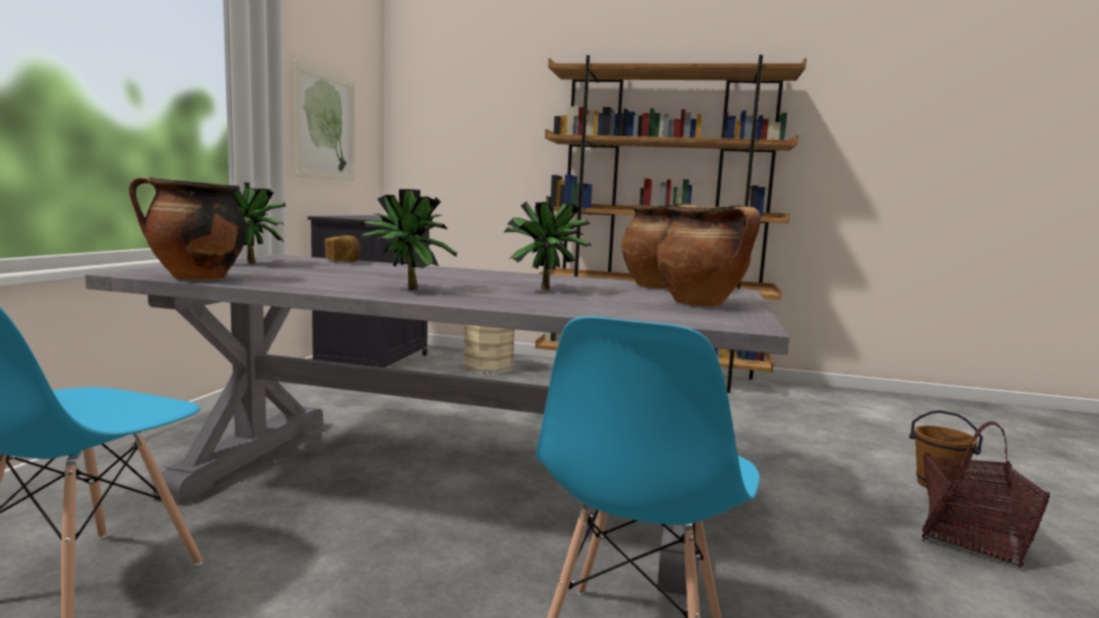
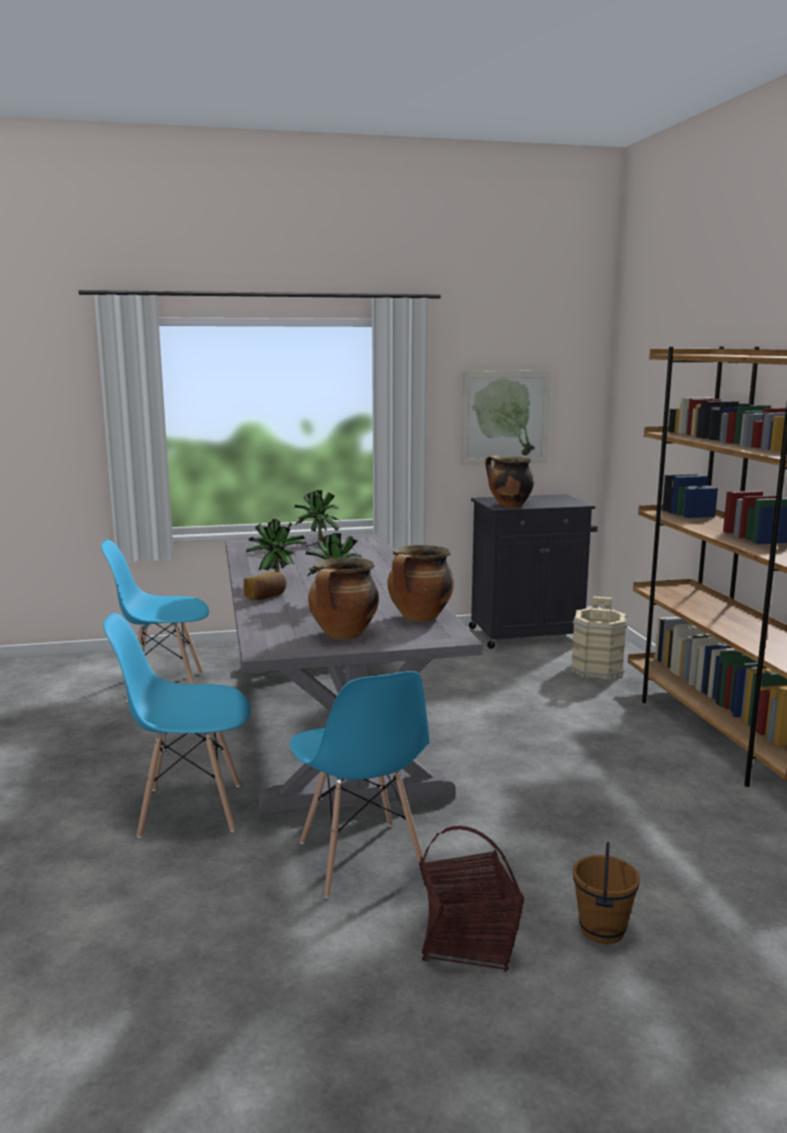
camera: 65 degrees right, 5 degrees up
(195, 278) = (243, 551): cooking pot -> cooking pot (508, 505)
(343, 262) = (373, 548): bread -> bread (266, 597)
(815, 553) = (361, 859): none -> blue chair

